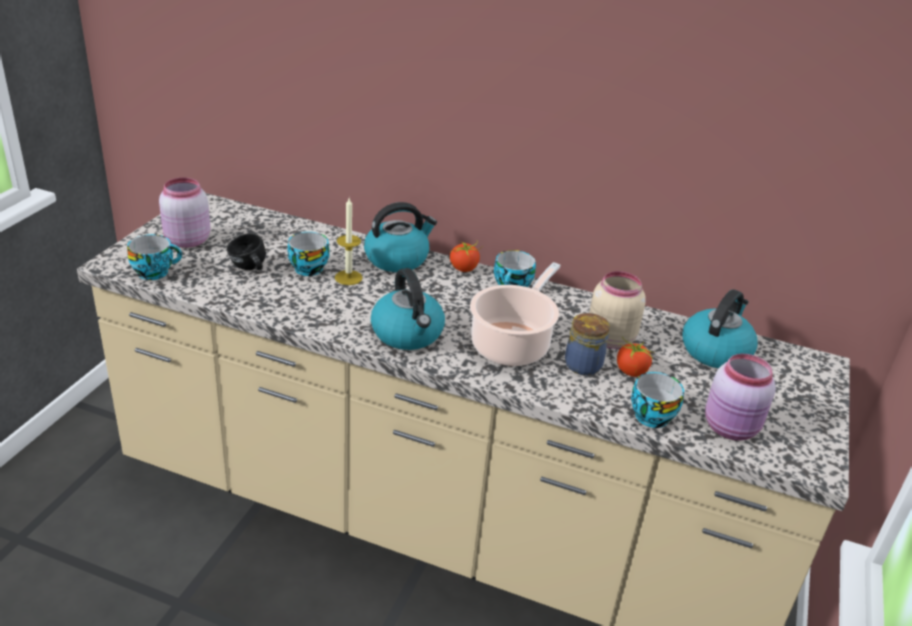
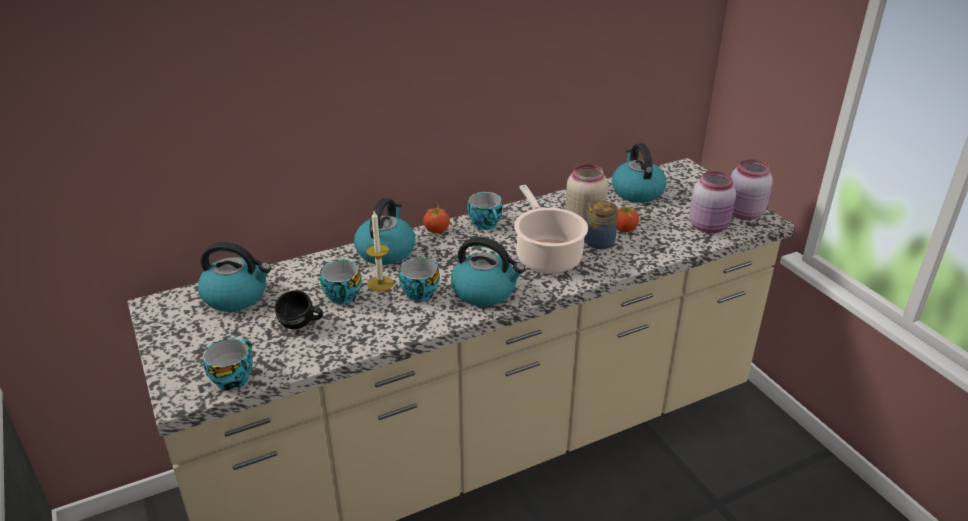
camera: 45 degrees left, 0 degrees up
(186, 240) = (206, 340): pink jar -> pink jar (743, 214)
(251, 226) = (236, 296): none -> kettle
(650, 415) = (671, 245): cup -> cup (417, 293)

